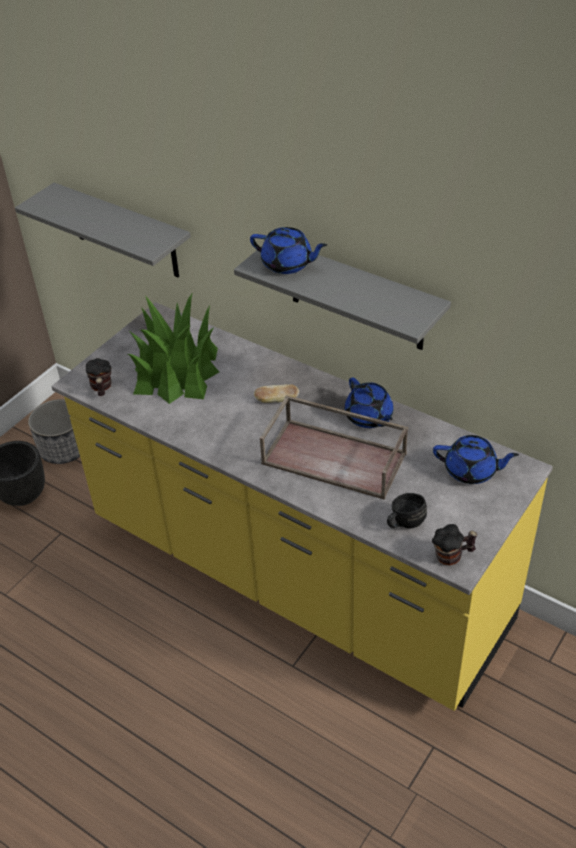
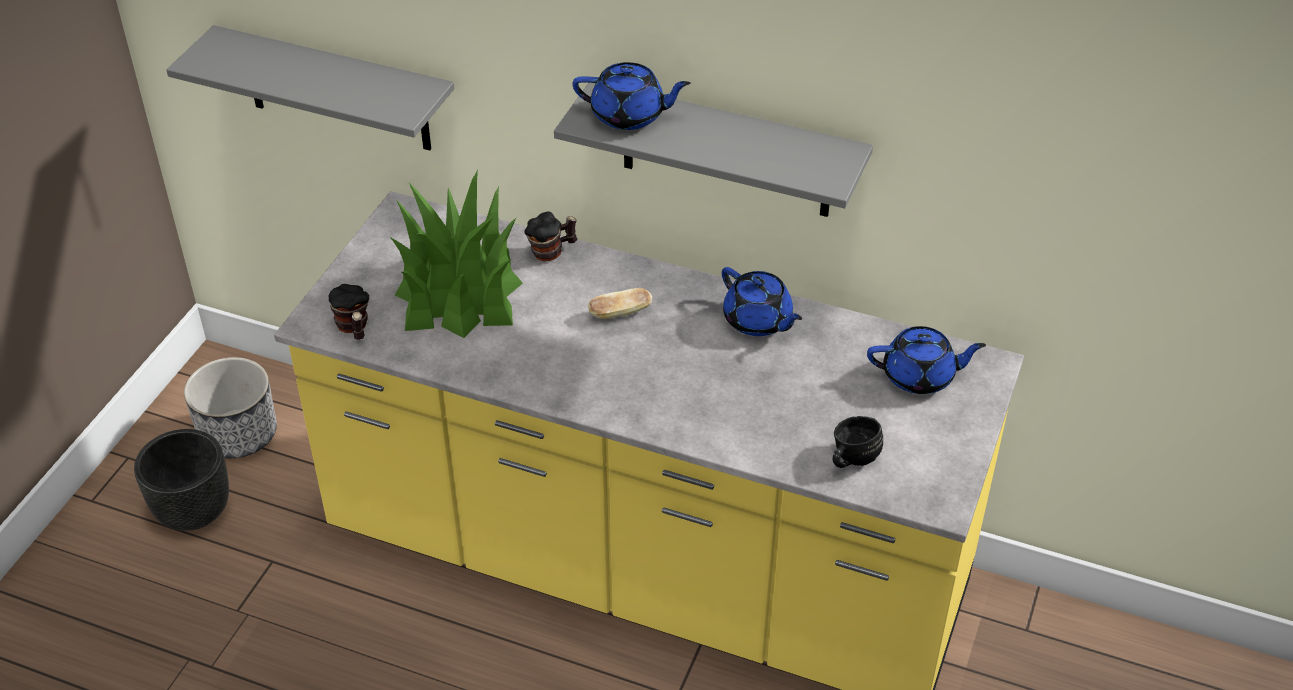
camera: 15 degrees left, 0 degrees up
(336, 458) = (730, 383): brown tray -> none
(452, 556) = (929, 494): mug -> mug (552, 251)

